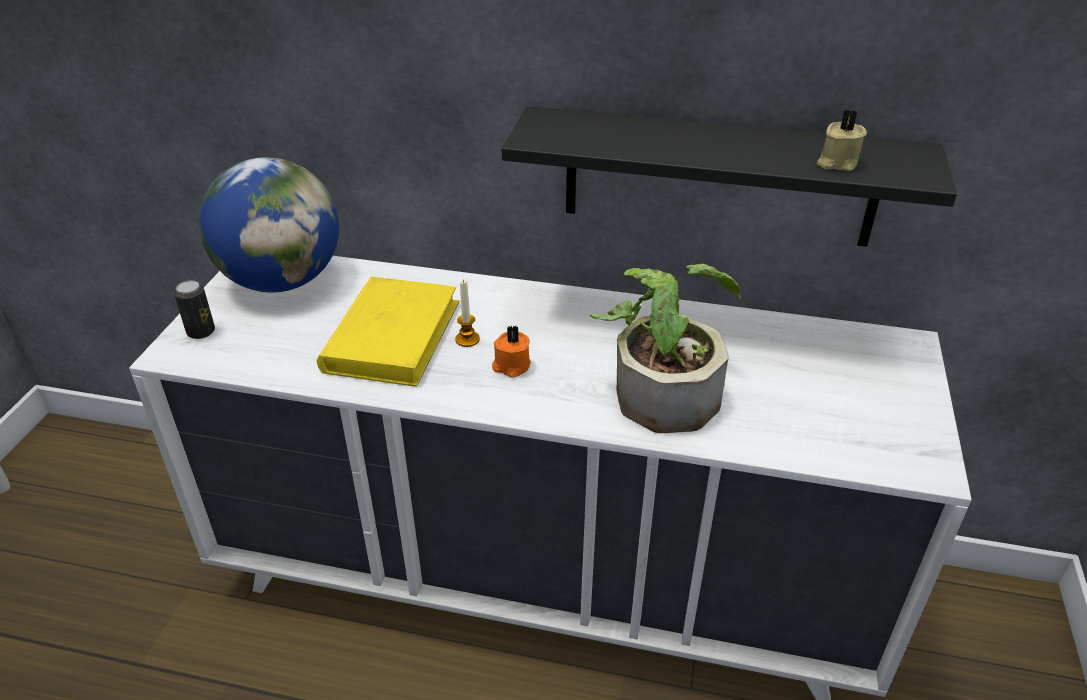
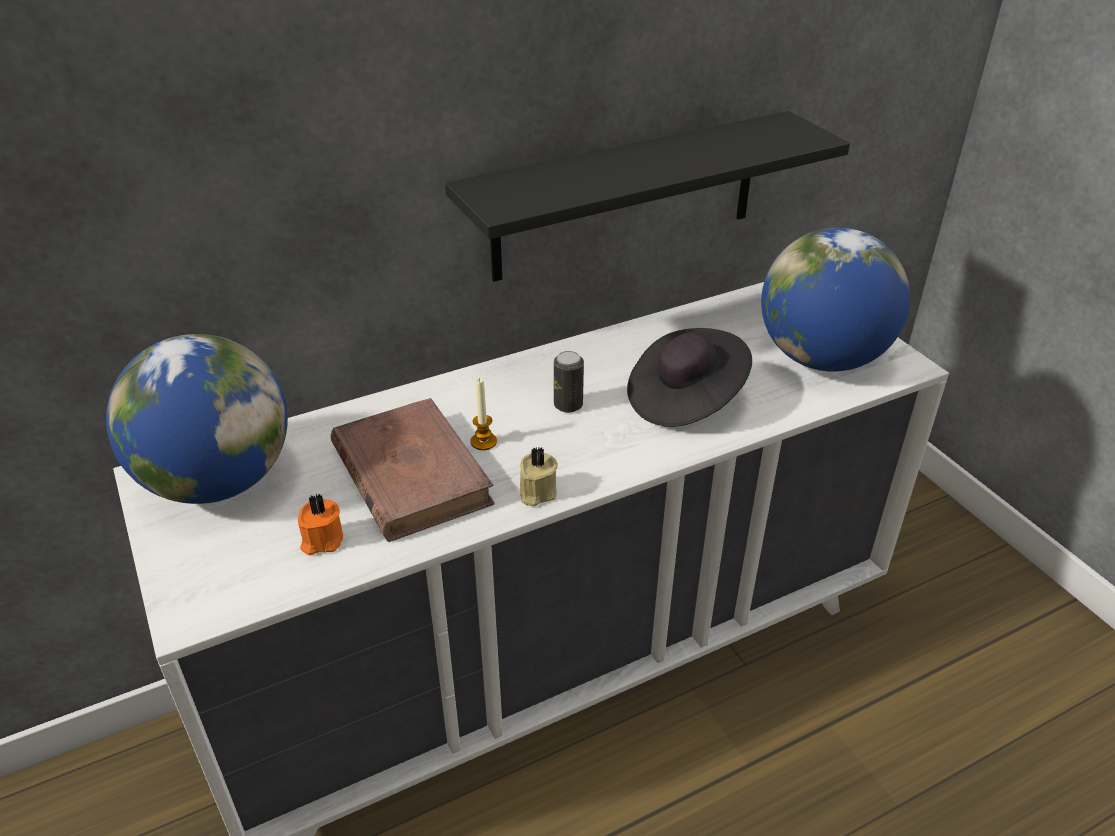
camera: 40 degrees left, 0 degrees up
(201, 332) = (195, 576): can -> can (568, 405)
(392, 336) = (410, 474): yellow book -> brown book
(511, 366) = (551, 444): orange candle -> orange candle (321, 540)
(662, 387) = (685, 399): potted plant -> black hat
(836, 163) = (750, 147): beige candle -> beige candle (536, 492)
(842, 418) = (822, 358): none -> globe

